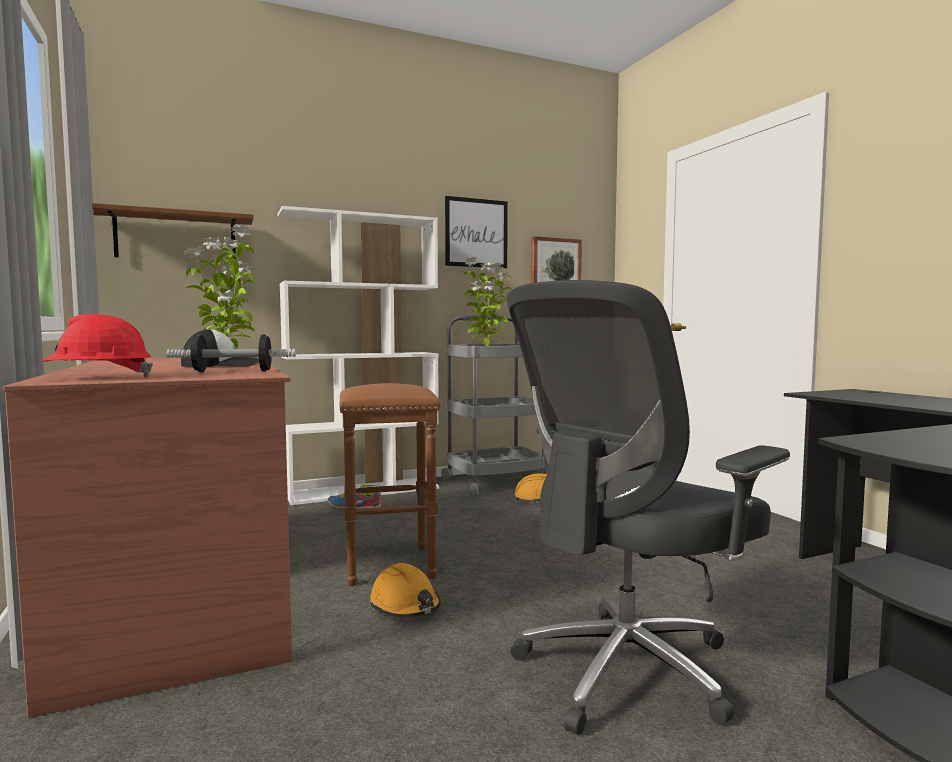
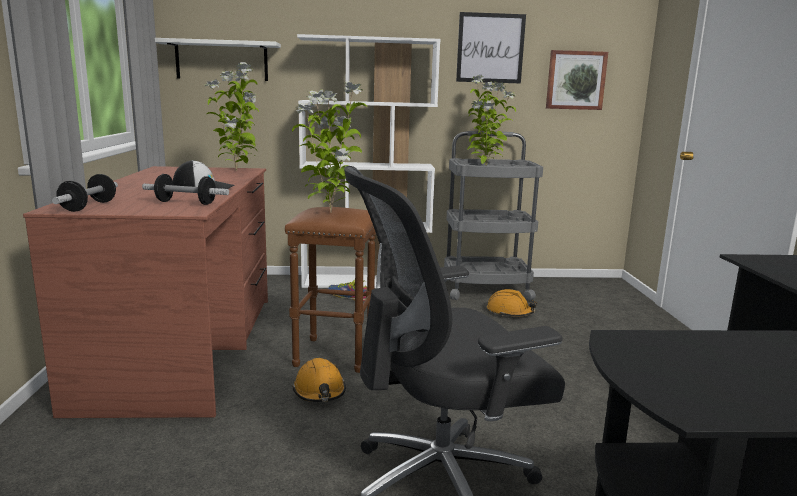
camera: 20 degrees right, 10 degrees up
(99, 378) = (89, 206): red hard hat -> dumbbell
(176, 237) = (221, 61): brown shelf -> white shelf
(388, 385) = (330, 212): none -> potted plant

